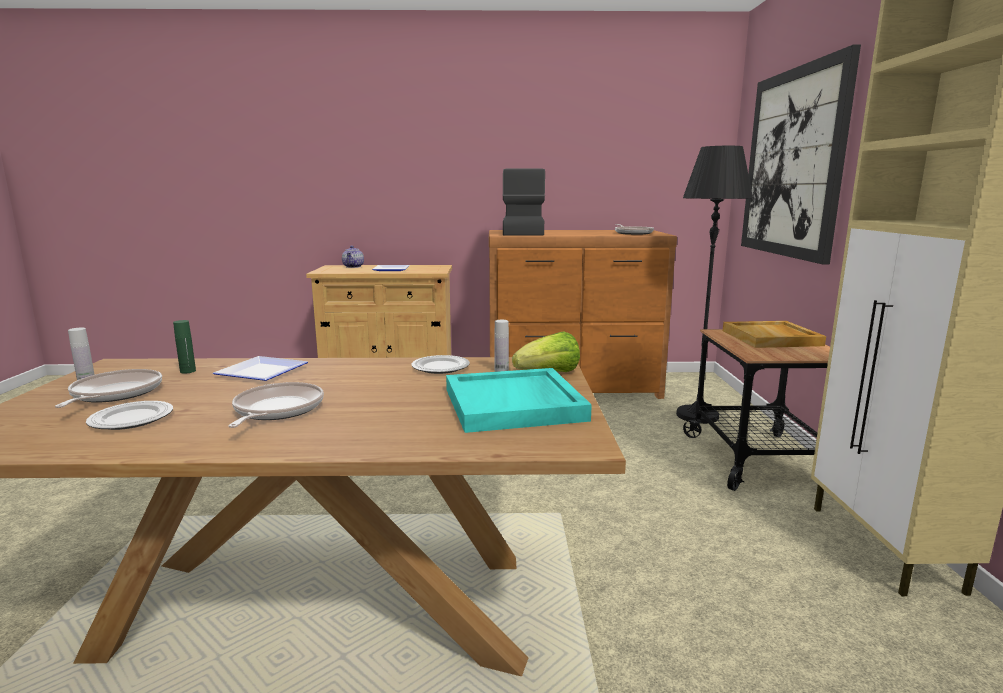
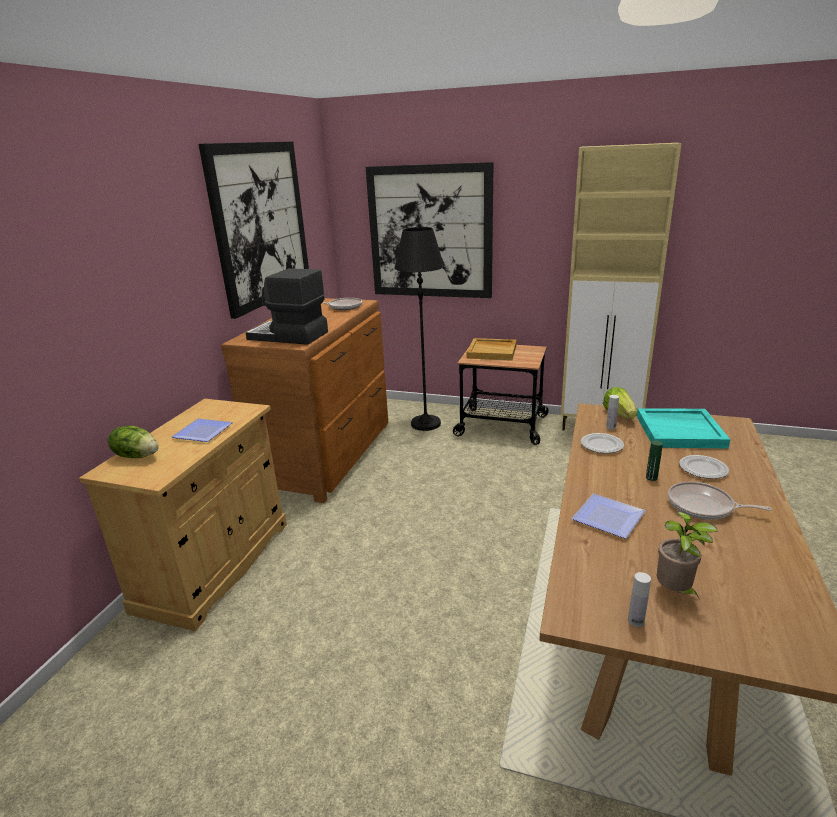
camera: 70 degrees left, 10 degrees up
(114, 394) = (675, 592): frying pan -> potted plant
(131, 419) = (736, 569): plate -> plate (703, 469)
(188, 371) = (602, 559): green bottle -> green bottle (651, 477)
(353, 267) = (137, 455): teapot -> lettuce
(585, 138) = (261, 225): none -> picture

